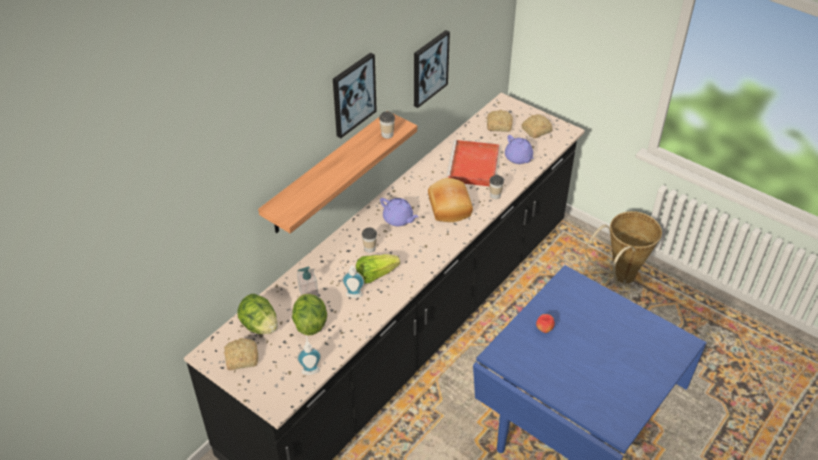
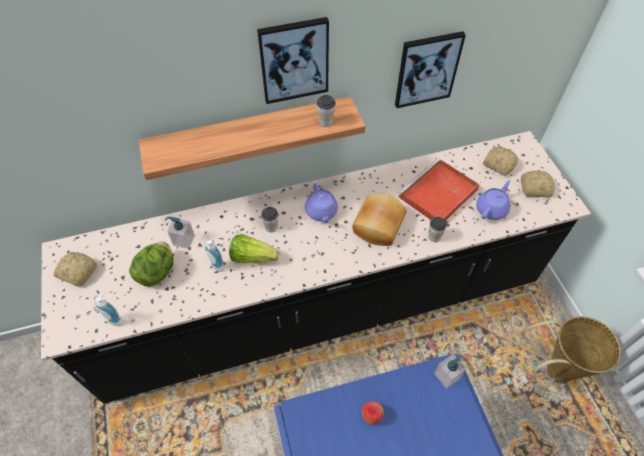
camera: 35 degrees right, 10 degrees up
(260, 326) = (119, 249): lettuce -> none
(518, 158) = (491, 209): purple teapot -> purple teapot turned 150 degrees counterclockwise
(571, 280) = (446, 376): none -> soap dispenser

